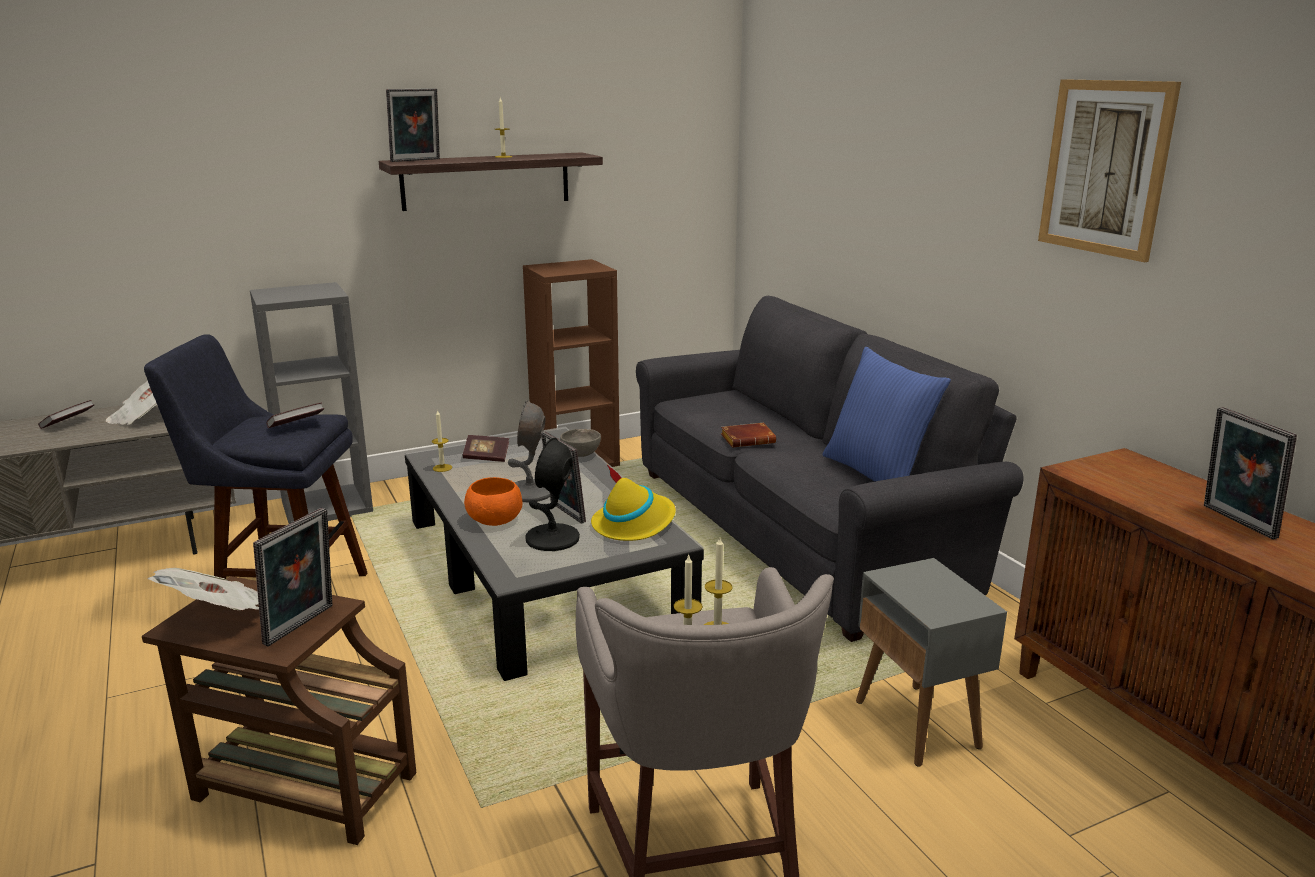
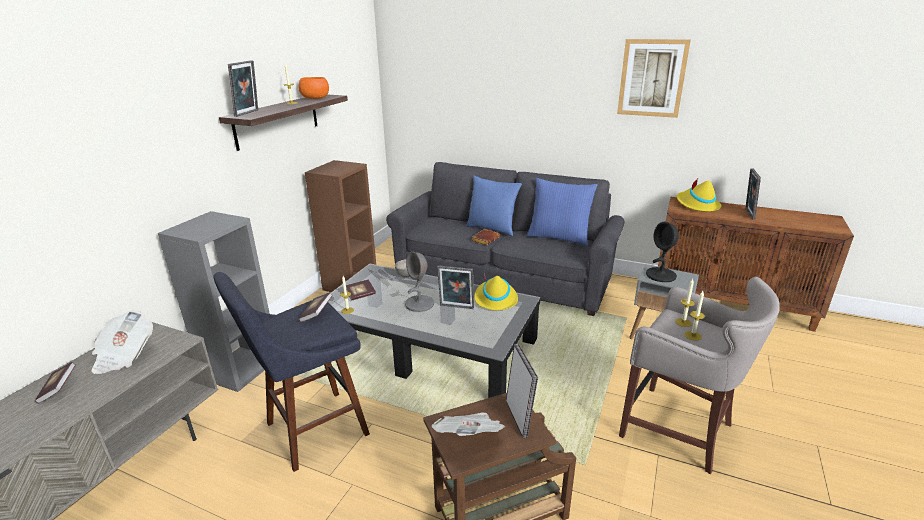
camera: 40 degrees left, 5 degrees up
(495, 520) = (430, 325): orange bowl -> orange bowl (315, 98)
(552, 539) = (475, 322): black table lamp -> black table lamp (661, 275)
(791, 430) = (492, 229): none -> blue pillow
(1144, 475) = (696, 205): none -> yellow hat
(1235, 522) = (747, 213): picture frame -> picture frame turned 75 degrees clockwise

